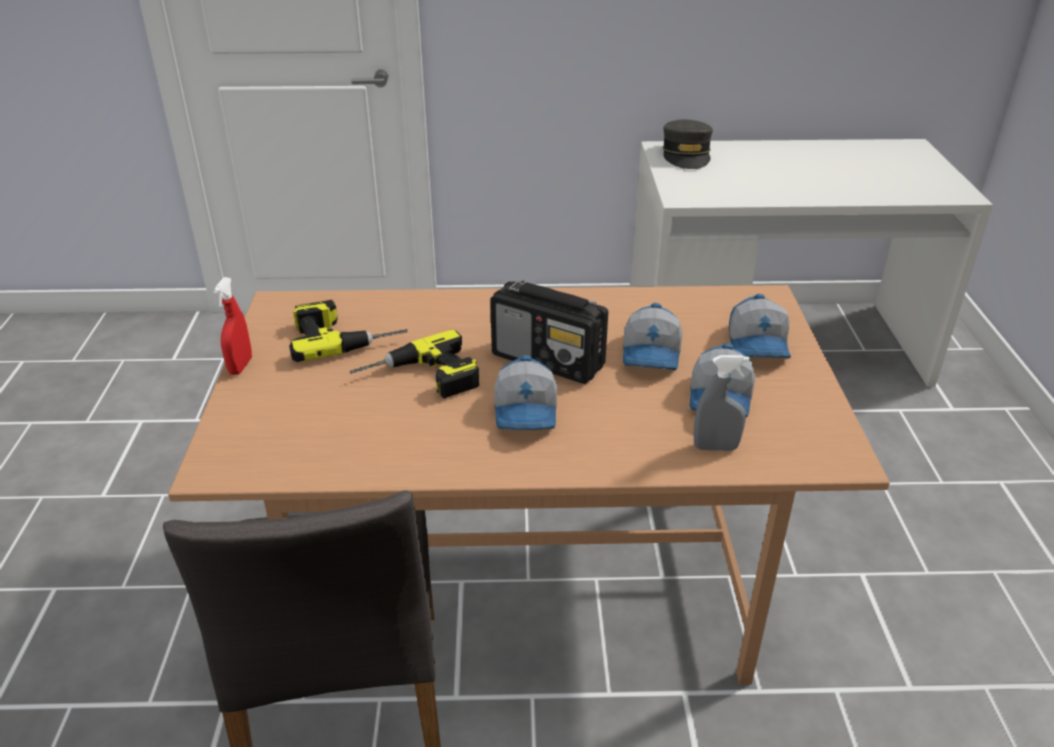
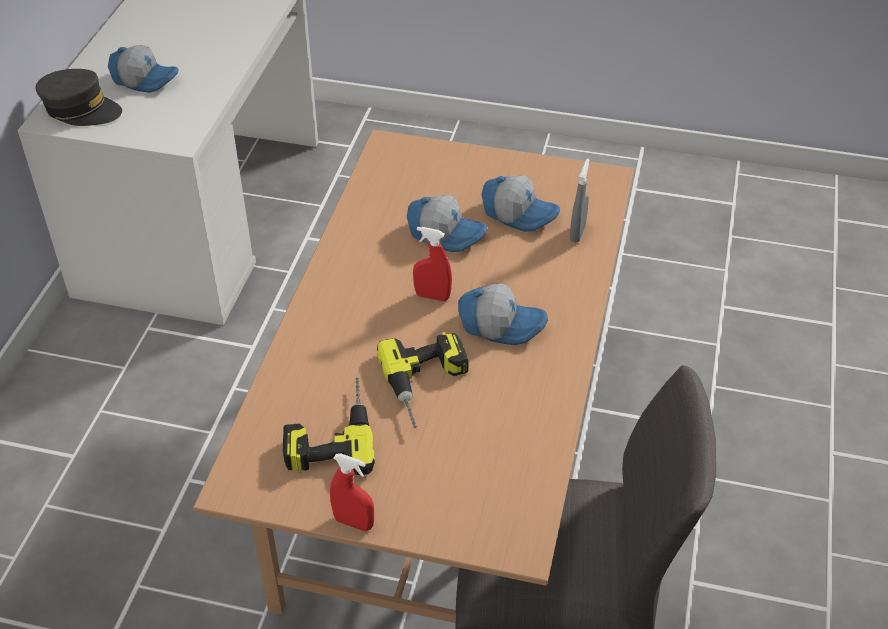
camera: 75 degrees left, 10 degrees up
(549, 361) = (432, 296): radio -> red spray bottle
(759, 344) = (455, 172): cap -> cap (145, 79)

